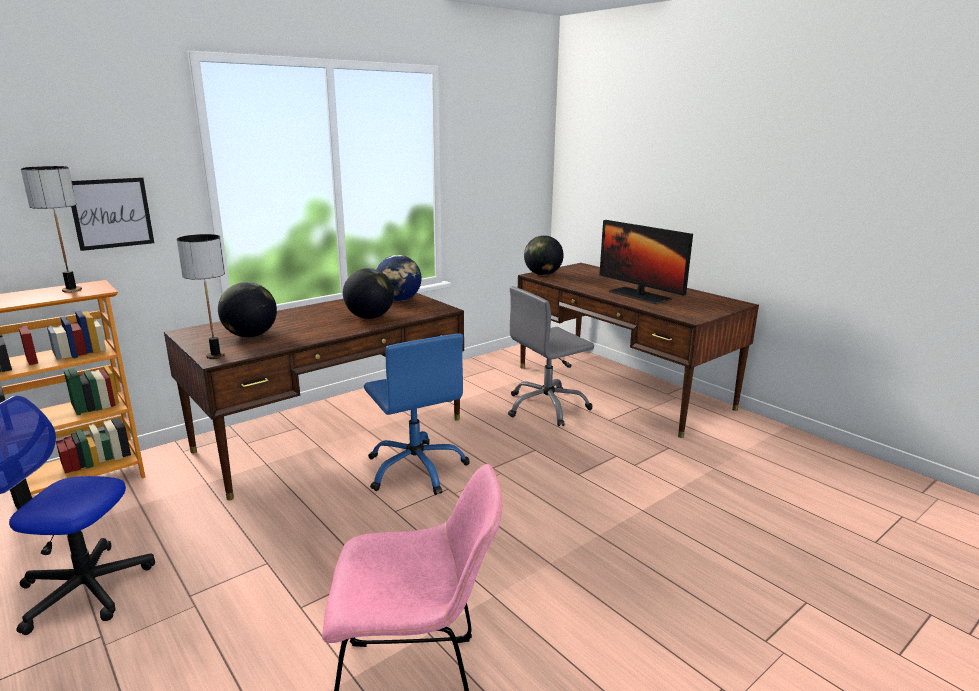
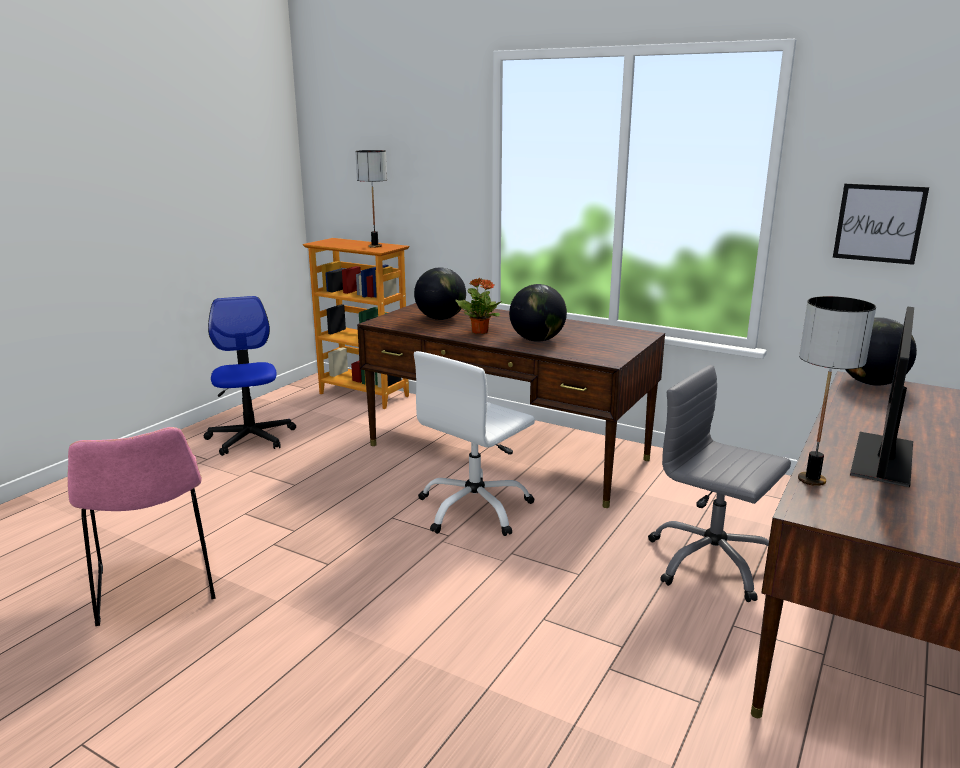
camera: 70 degrees right, 0 degrees up
(112, 213) = (424, 193): picture -> picture (879, 223)
(215, 356) = (385, 320): table lamp -> table lamp (811, 480)
(317, 329) = (479, 331): none -> potted plant
(399, 300) = (612, 339): globe -> none
(416, 469) = (475, 509): blue office chair -> white office chair

